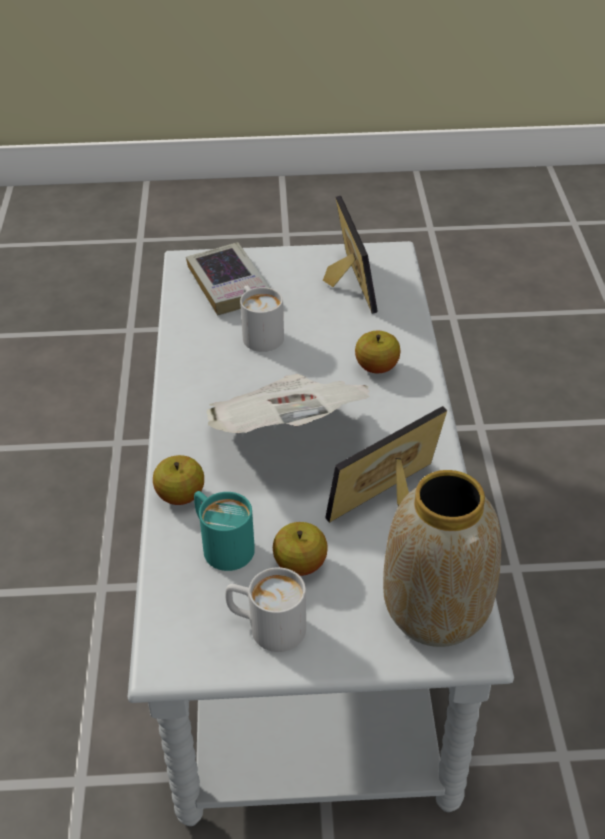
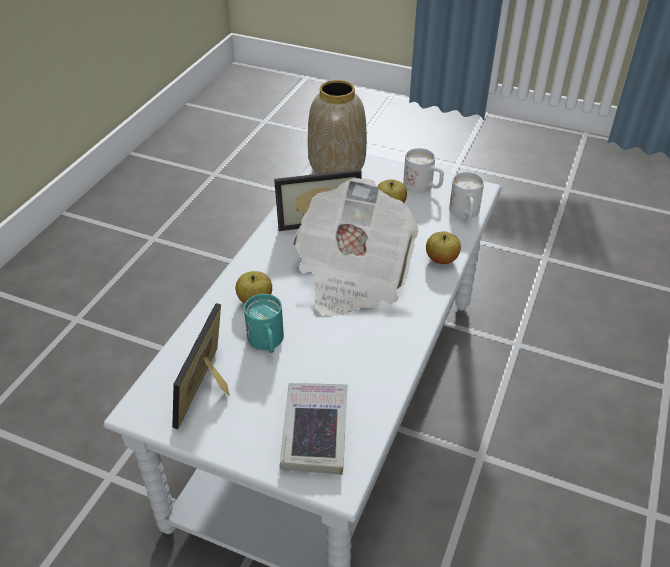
camera: 155 degrees left, 0 degrees up
(221, 544) = (428, 227): turquoise mug -> turquoise mug (267, 343)
(259, 333) = (321, 363): white mug -> white mug (465, 214)

